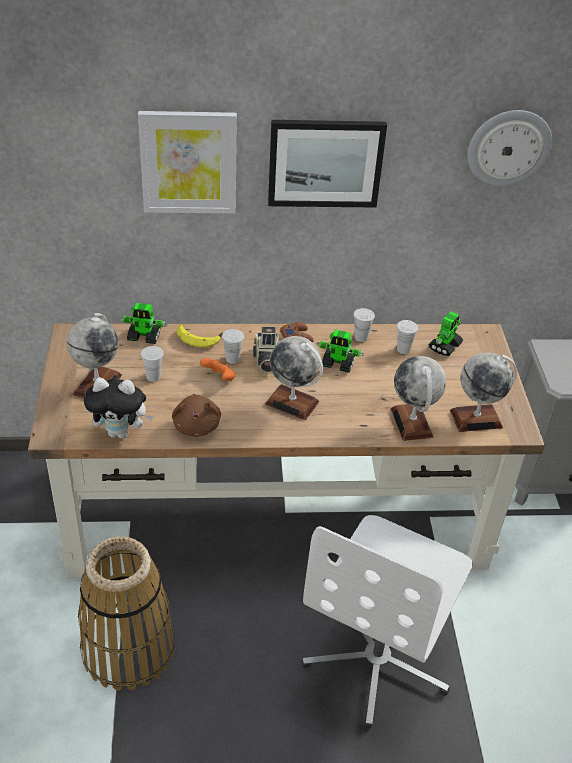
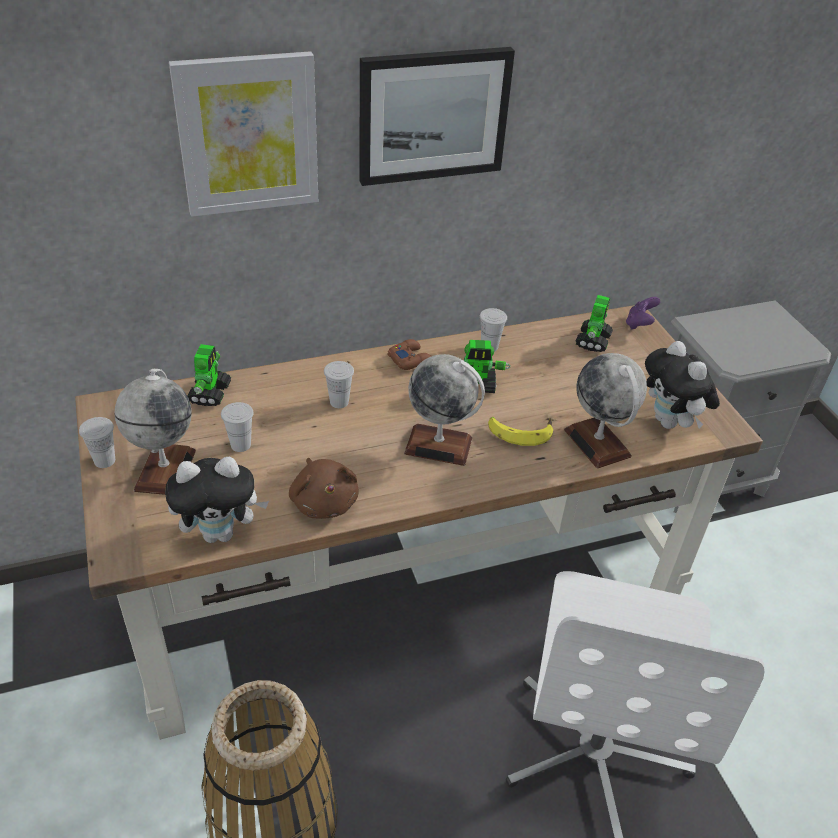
camera: 15 degrees left, 0 degrees up
(144, 337) = (210, 393): toy robot -> toy robot turned 75 degrees counterclockwise
(199, 338) = (285, 382): banana -> banana (520, 432)
(219, 378) = (331, 430): orange game controller -> none
(266, 360) = (383, 396): camera -> none
(403, 349) = (546, 353): white cup -> white cup (104, 460)
(476, 418) = (670, 423): globe -> plush toy
(489, 340) = (639, 324): none -> purple game controller
(508, 147) = (658, 69): wall clock -> none

